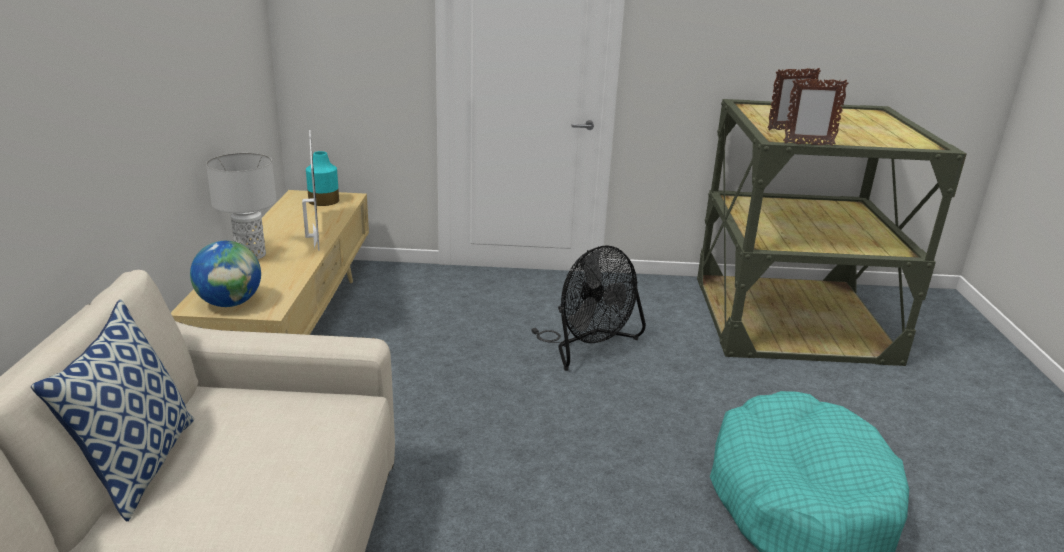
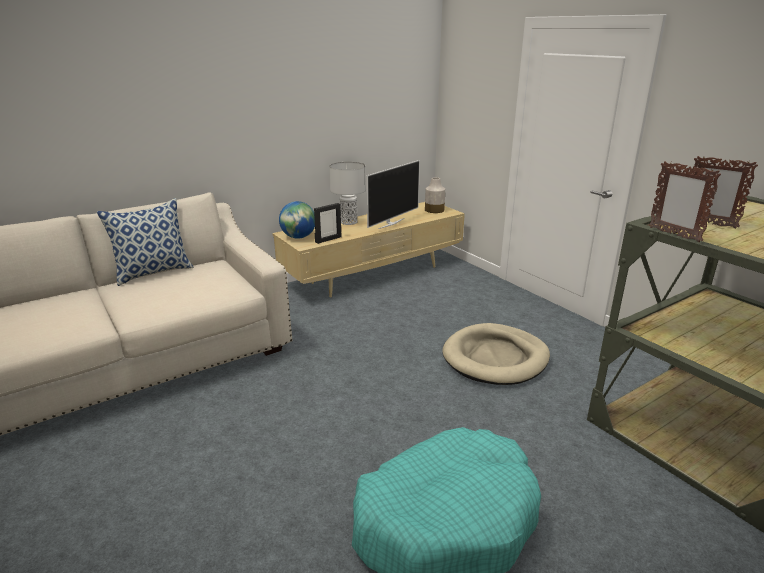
camera: 55 degrees right, 0 degrees up
(282, 288) = (328, 239): none -> picture frame
(323, 200) = (434, 210): turquoise vase -> beige vase
(585, 346) = (495, 358): black fan -> beige dog bed

